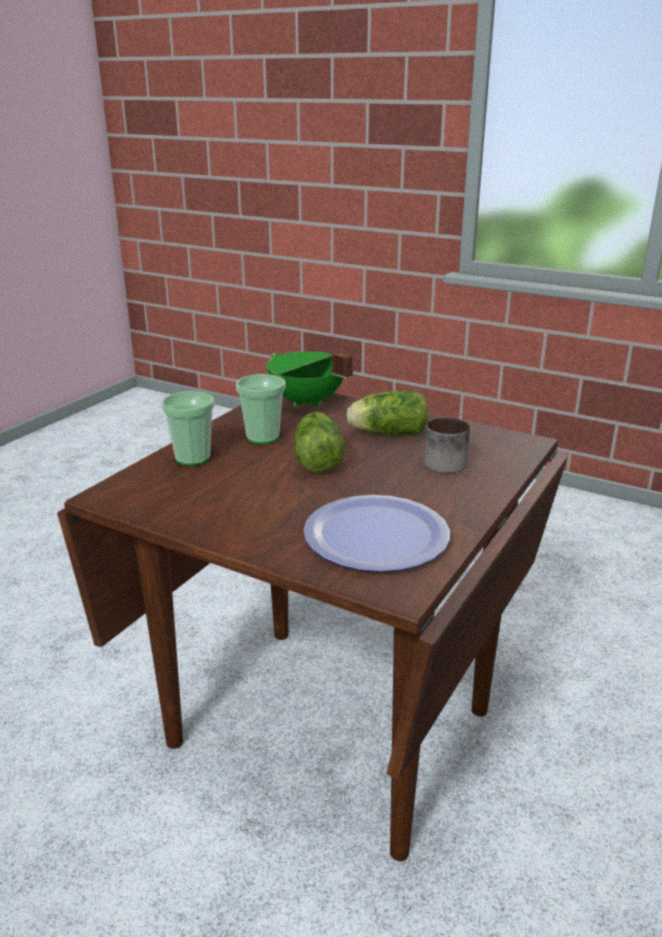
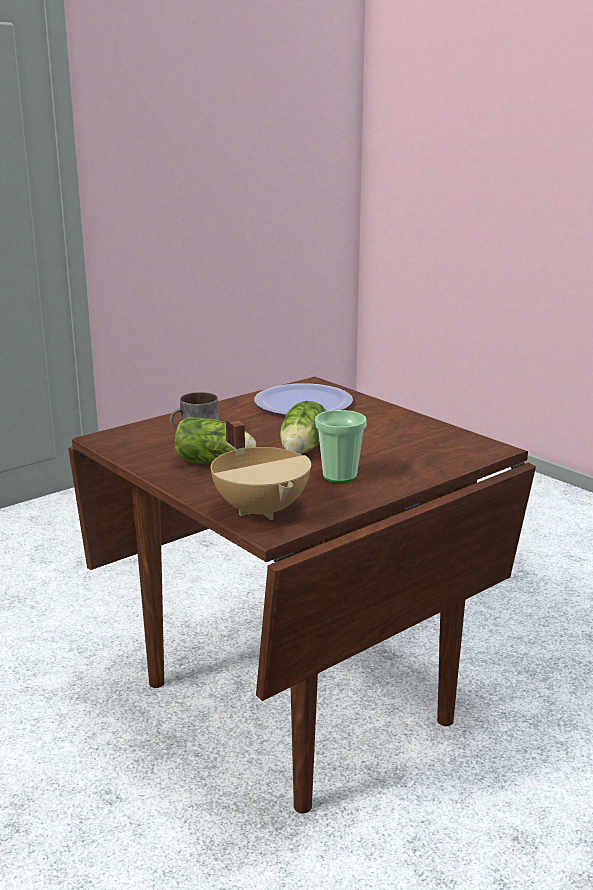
camera: 160 degrees left, 5 degrees down
(192, 458) = (416, 466): cup -> none
(306, 402) = (262, 510): green cooking pot -> beige cooking pot

